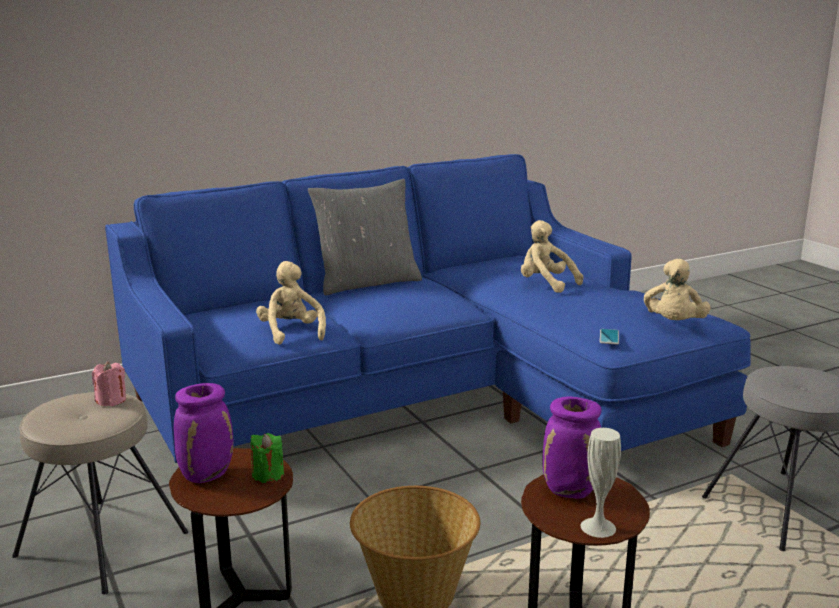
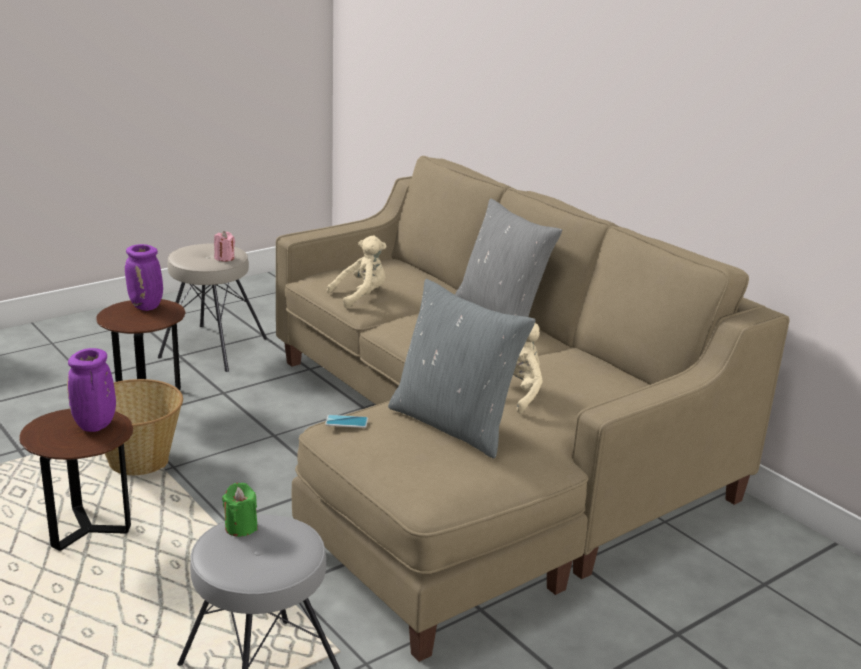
camera: 80 degrees right, 5 degrees up
(268, 475) = (143, 323): green candle -> green candle (241, 527)
(426, 399) = (477, 452): blue sofa -> beige sofa
(598, 527) = (40, 434): white vase -> none
(604, 304) = (454, 424): none -> grey pillow
(673, 324) = (400, 464): beige plush toy -> none

